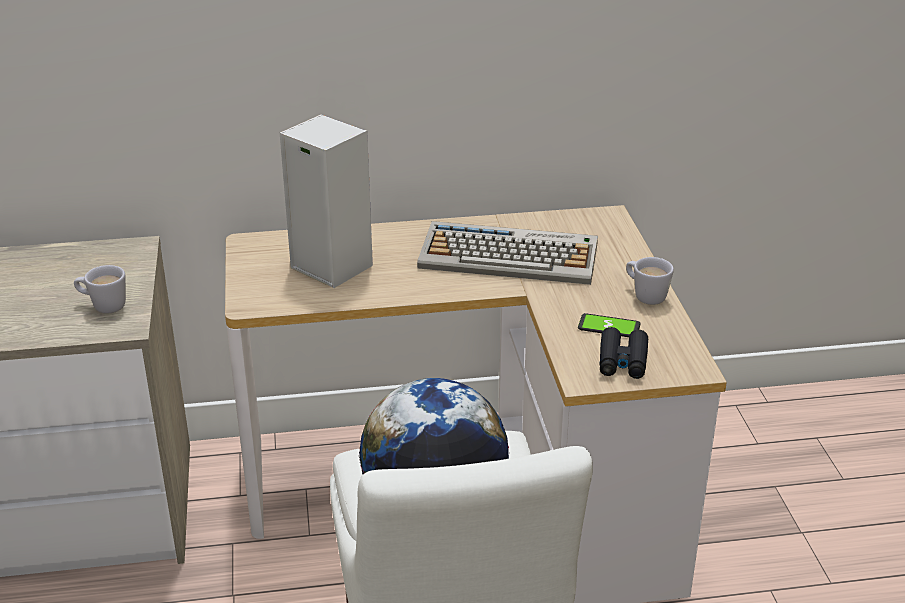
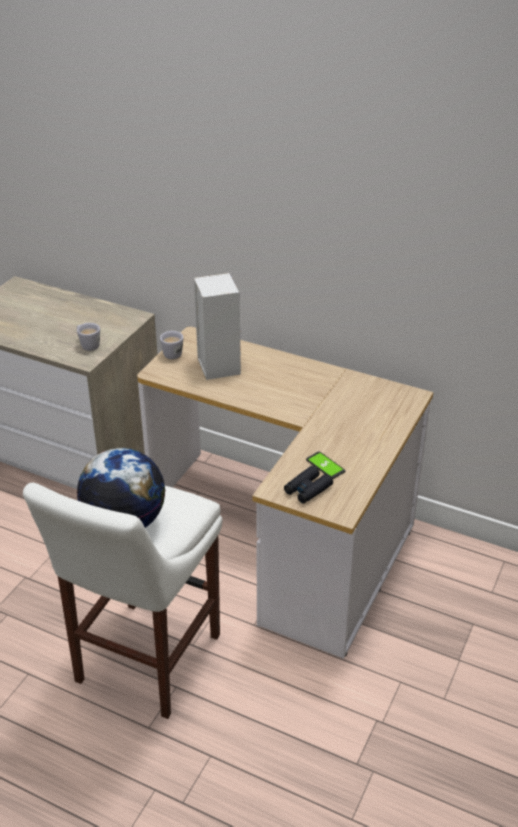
camera: 35 degrees right, 5 degrees up
(510, 256) = (322, 399): keyboard -> none
(645, 295) = (371, 455): white mug -> white mug (172, 353)

